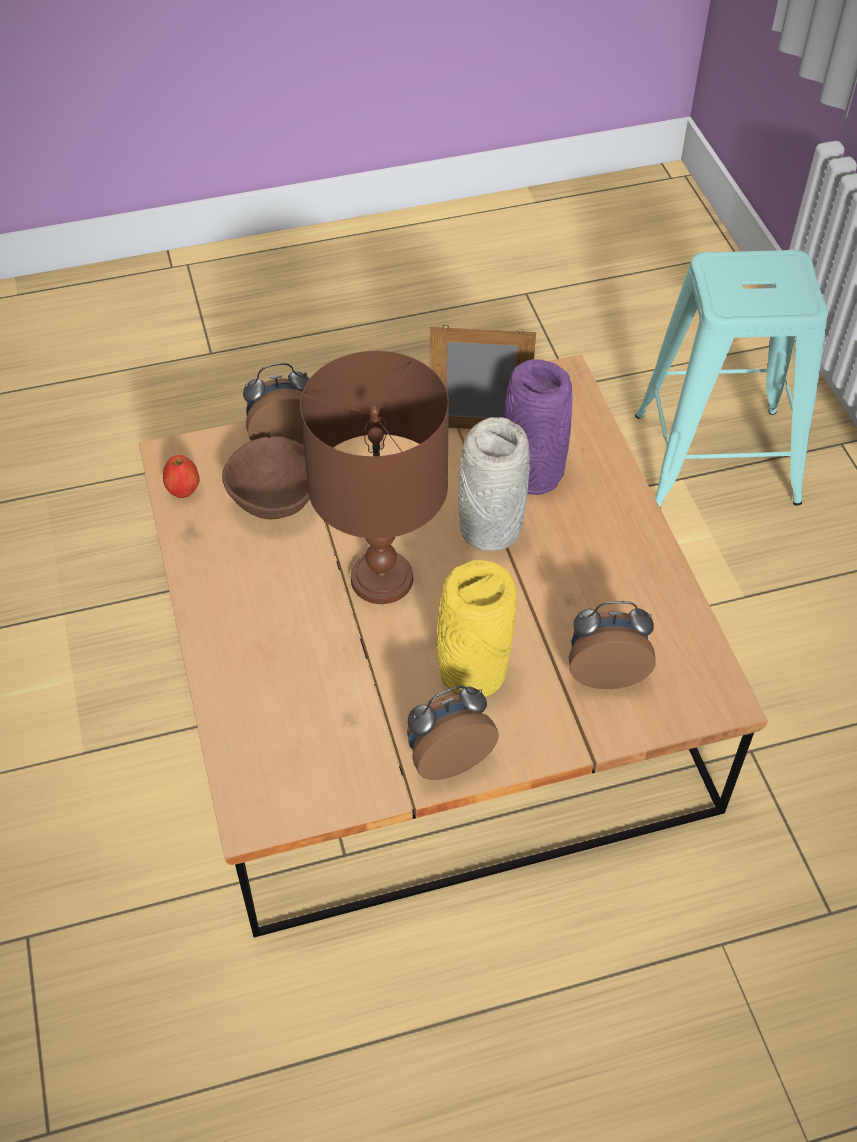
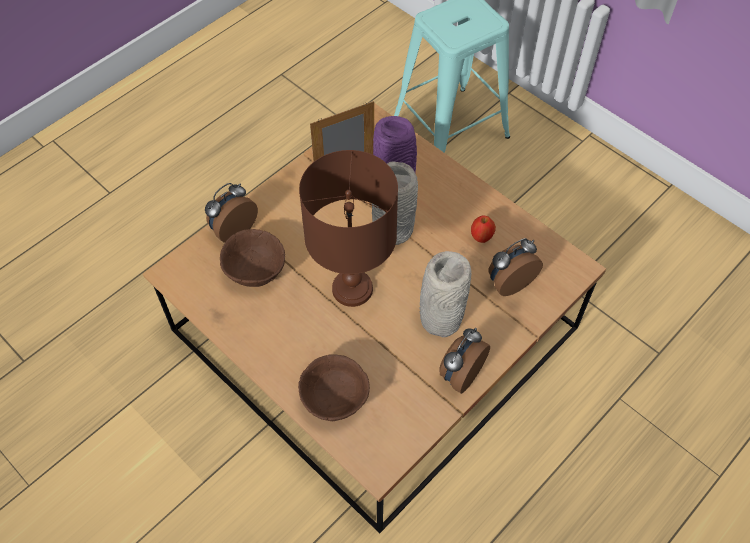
camera: 30 degrees left, 5 degrees up
(183, 490) = (194, 291): apple -> apple (481, 237)
(258, 705) = (334, 400): none -> brown bowl
(470, 673) = (439, 320): yellow vase -> grey vase

